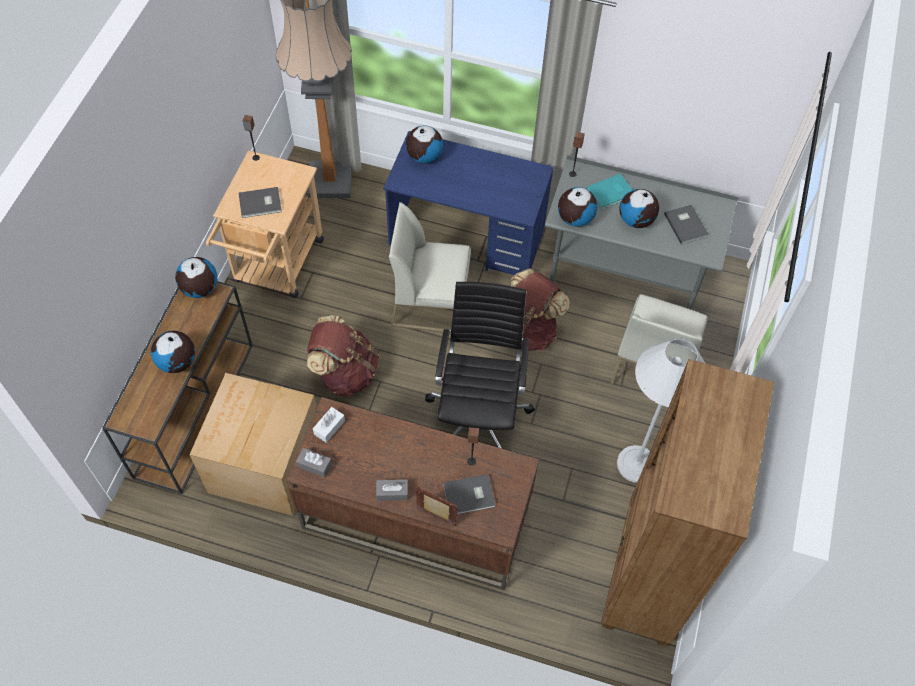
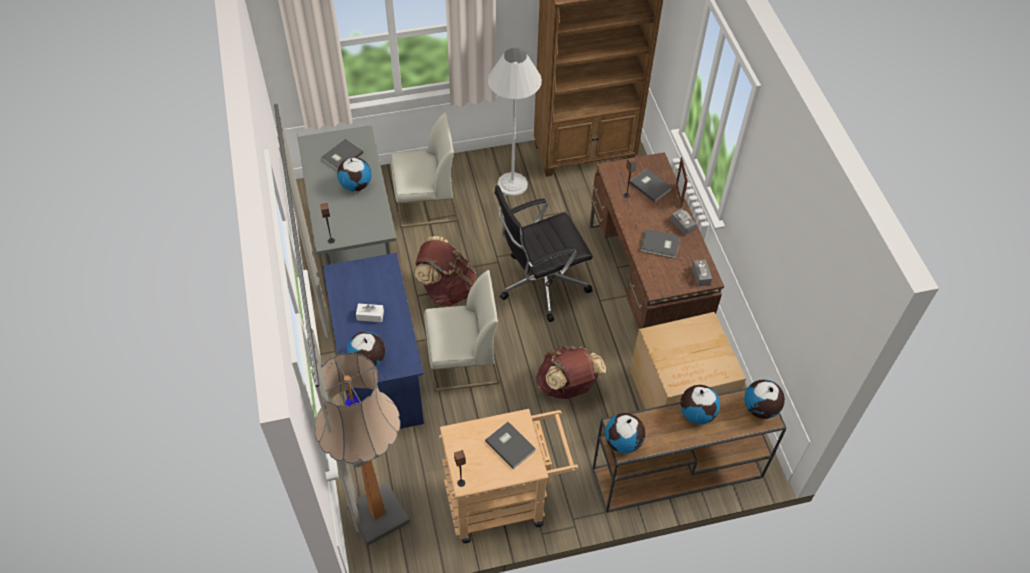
camera: 120 degrees left, 5 degrees down
(329, 427) = (667, 282): white tissue box -> white tissue box (370, 316)
(380, 451) = (660, 245): none -> grey book
(431, 302) = (462, 362): white chair -> white chair turned 75 degrees counterclockwise
(574, 218) = (378, 221): globe -> globe (760, 409)
(611, 193) = (337, 209): turquoise book -> none

